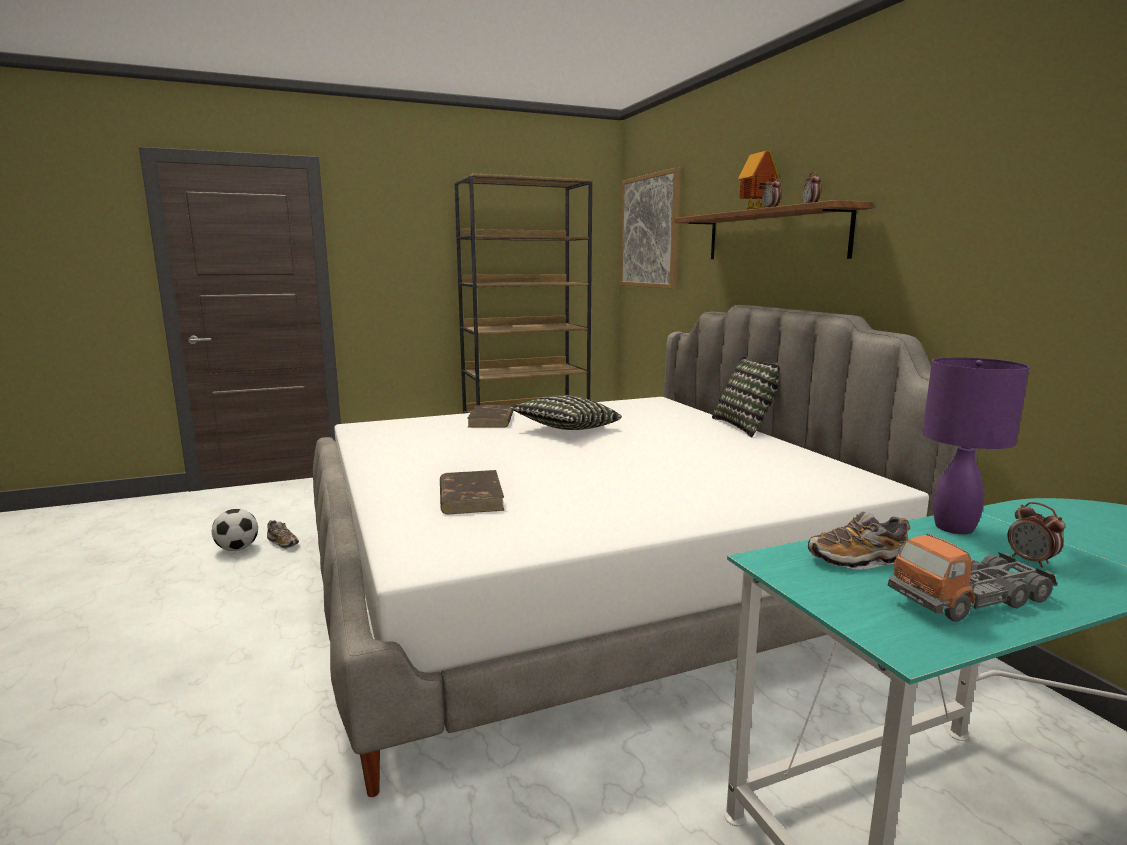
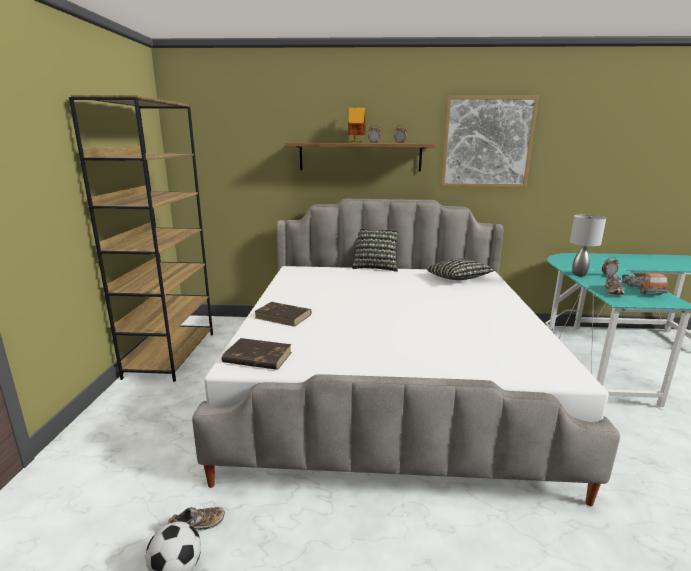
camera: 65 degrees left, 5 degrees up
(470, 497) = (465, 349): brown book -> brown book (257, 357)
(566, 429) = (337, 301): pillow -> pillow (459, 279)
(650, 231) = (215, 147): picture -> picture (487, 142)
(955, 527) = (579, 274): purple table lamp -> grey table lamp

